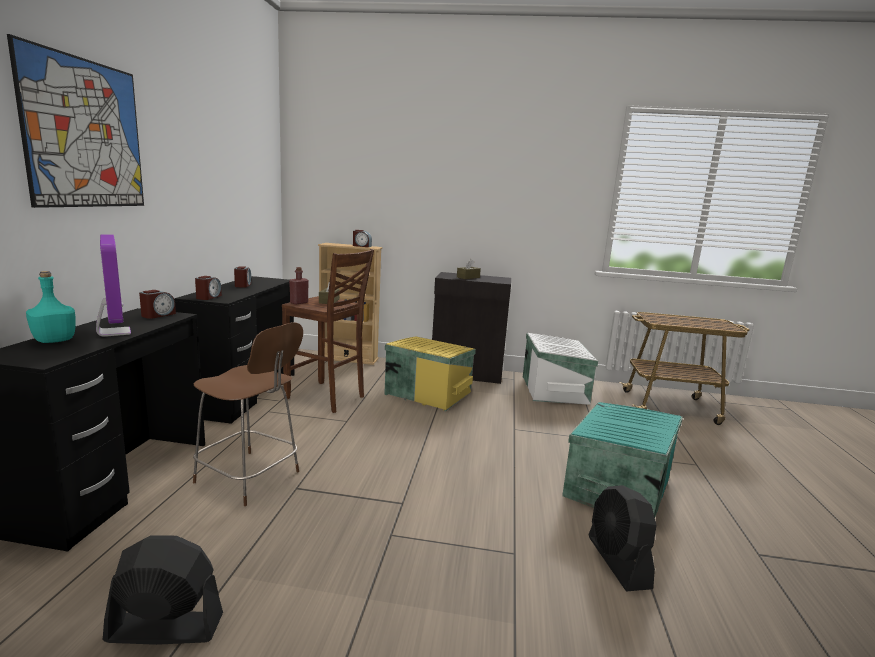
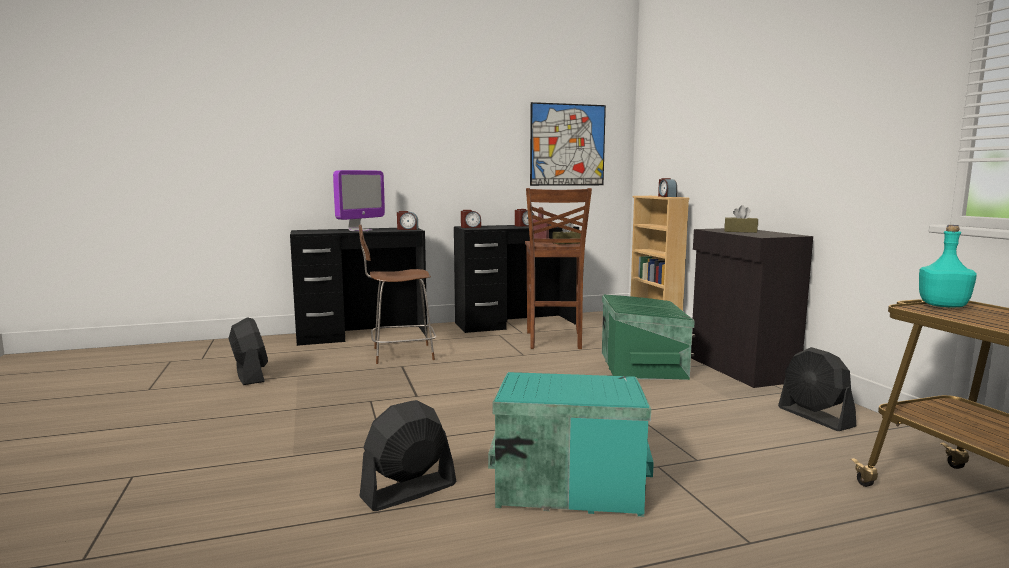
camera: 65 degrees right, 5 degrees down
(55, 340) = (334, 230): turquoise bottle -> turquoise bottle (944, 306)
(85, 134) = (387, 110): picture -> picture (567, 145)
(250, 478) = (400, 354): brown chair -> brown chair turned 75 degrees clockwise
(428, 392) = (643, 365): yellow storage box -> green storage box
(555, 389) = (815, 417): white storage box -> black fan

